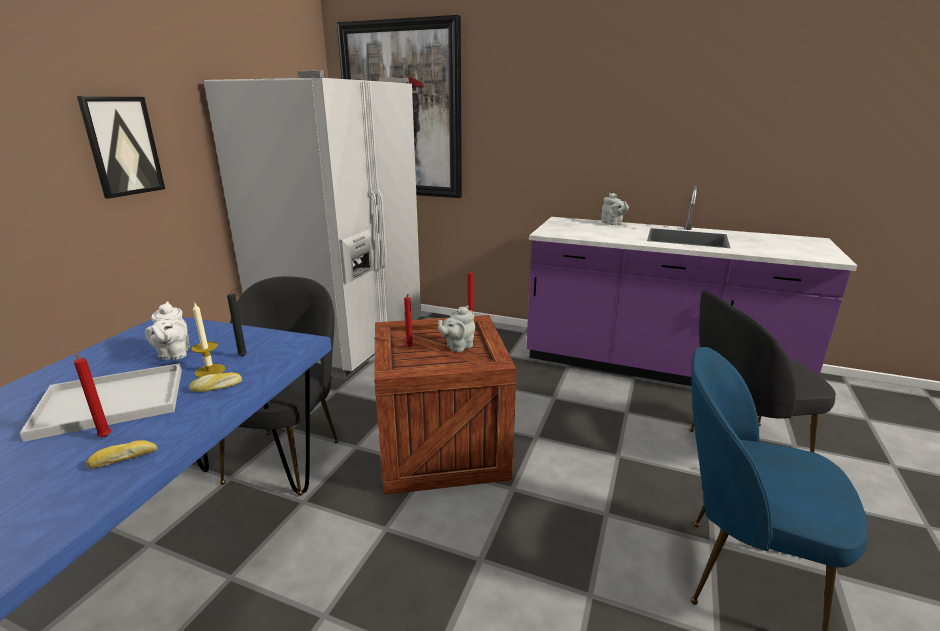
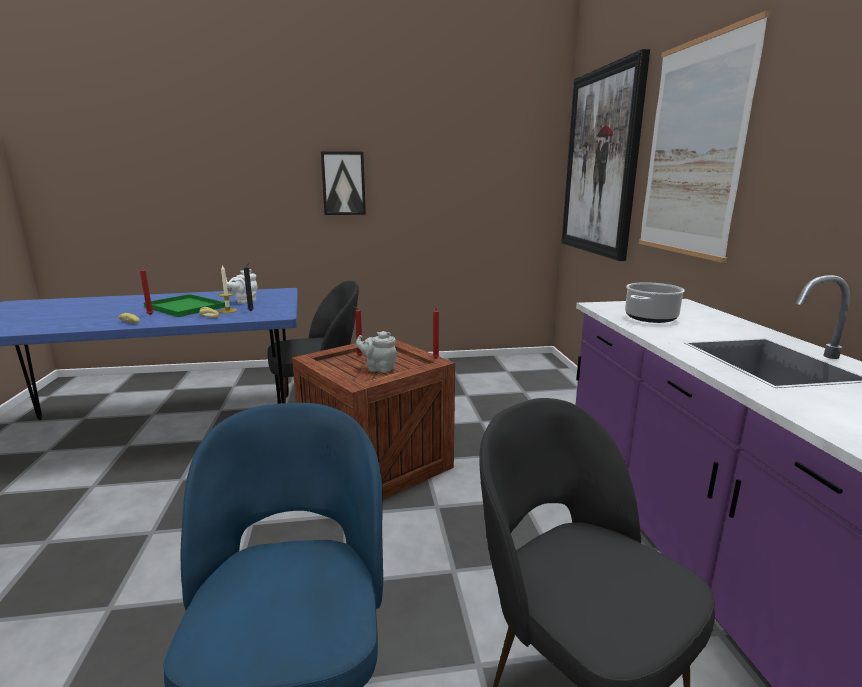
camera: 60 degrees right, 5 degrees down
(115, 400) = (186, 307): white tray -> green tray
(345, 339) = (484, 375): white fridge -> none
(533, 106) = (693, 149): none -> picture
(589, 232) = (650, 318): none -> cooking pot
(612, 224) = (729, 321): grey teapot -> none

